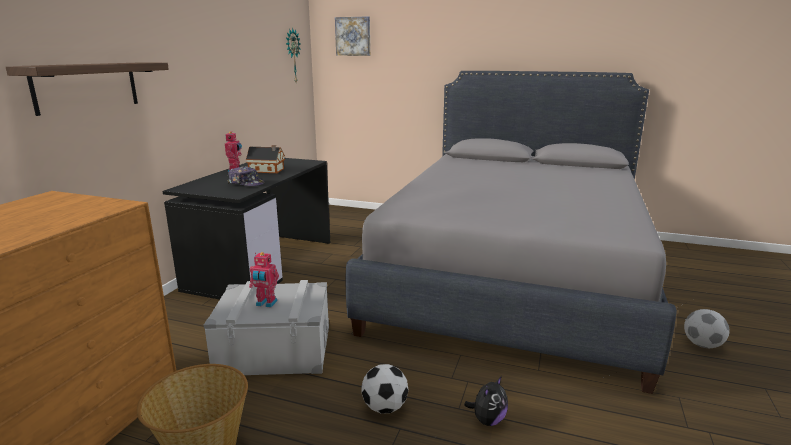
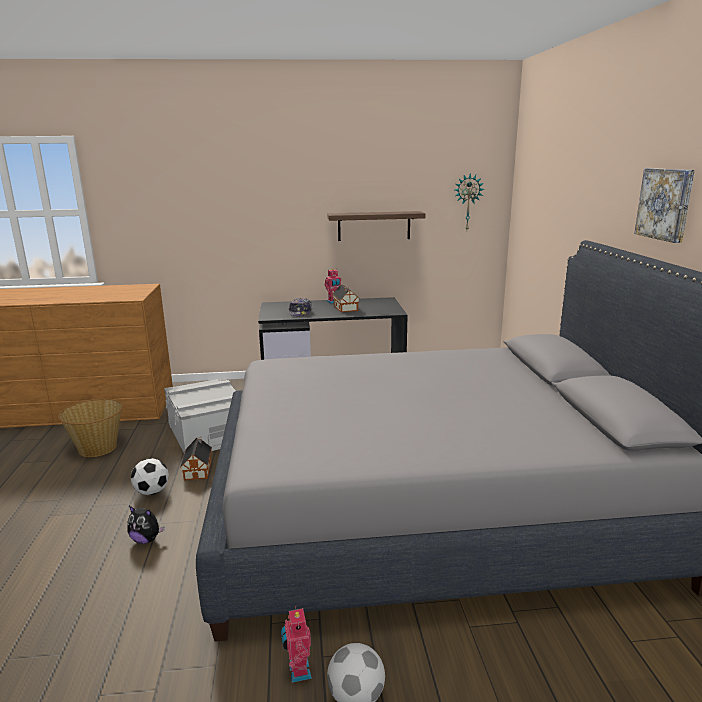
camera: 65 degrees right, 0 degrees up
(87, 86) = (213, 224): shelf -> shelf (374, 226)
(266, 303) = (200, 395): toy robot -> toy robot (298, 671)
(353, 36) = (533, 183): picture -> picture (666, 204)
(360, 367) = (198, 469): none -> toy house

